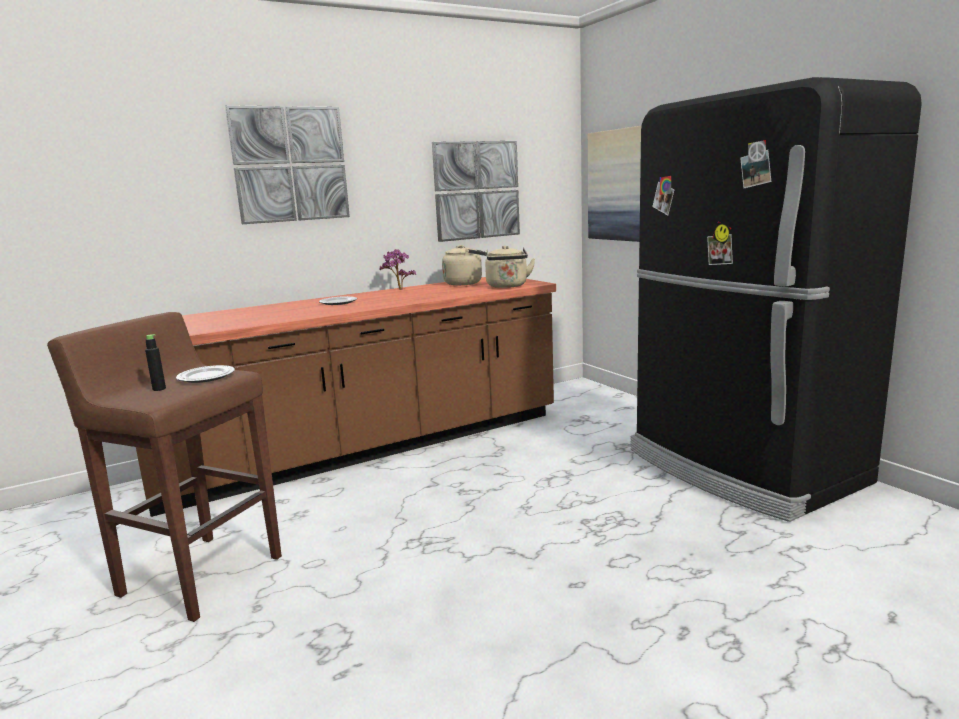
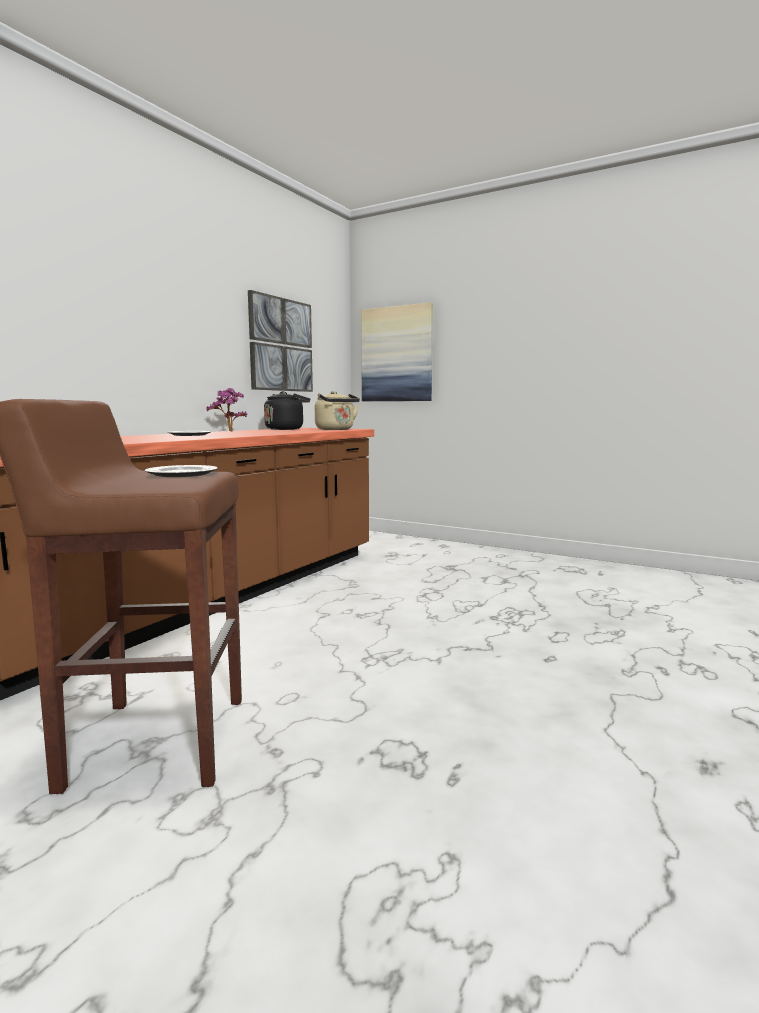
camera: 30 degrees left, 5 degrees down
(159, 389) = (146, 481): black bottle -> none
(290, 164) = (121, 282): picture -> none
(465, 283) = (286, 429): beige kettle -> black kettle
(742, 468) = (552, 569): black fridge -> none

